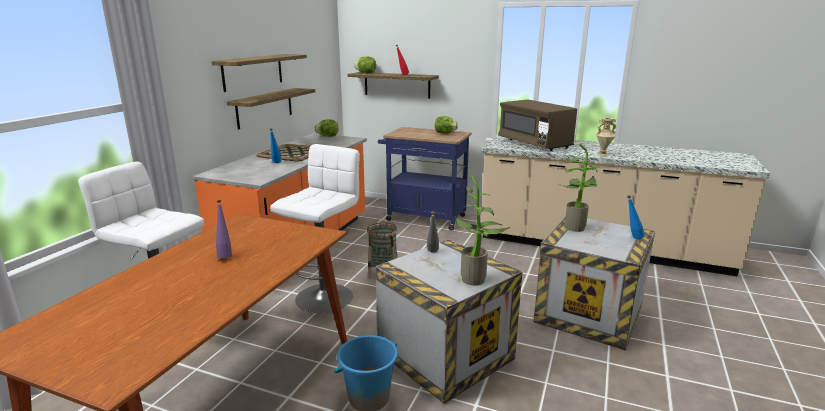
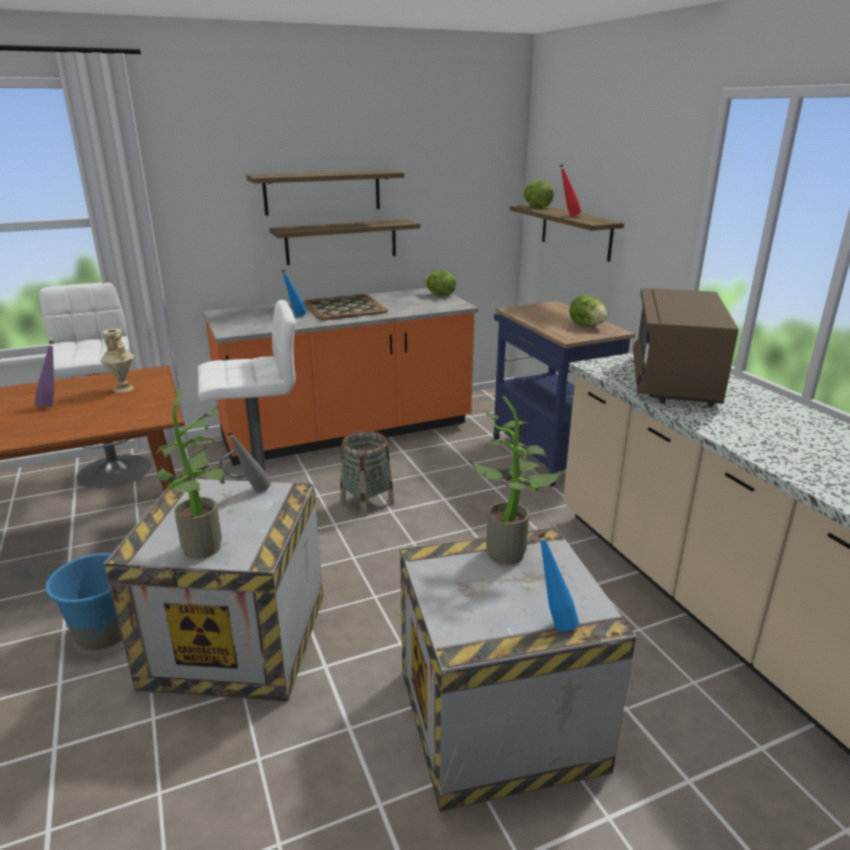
camera: 45 degrees right, 5 degrees up
(603, 154) = (744, 441): beige vase -> beige vase (123, 389)

